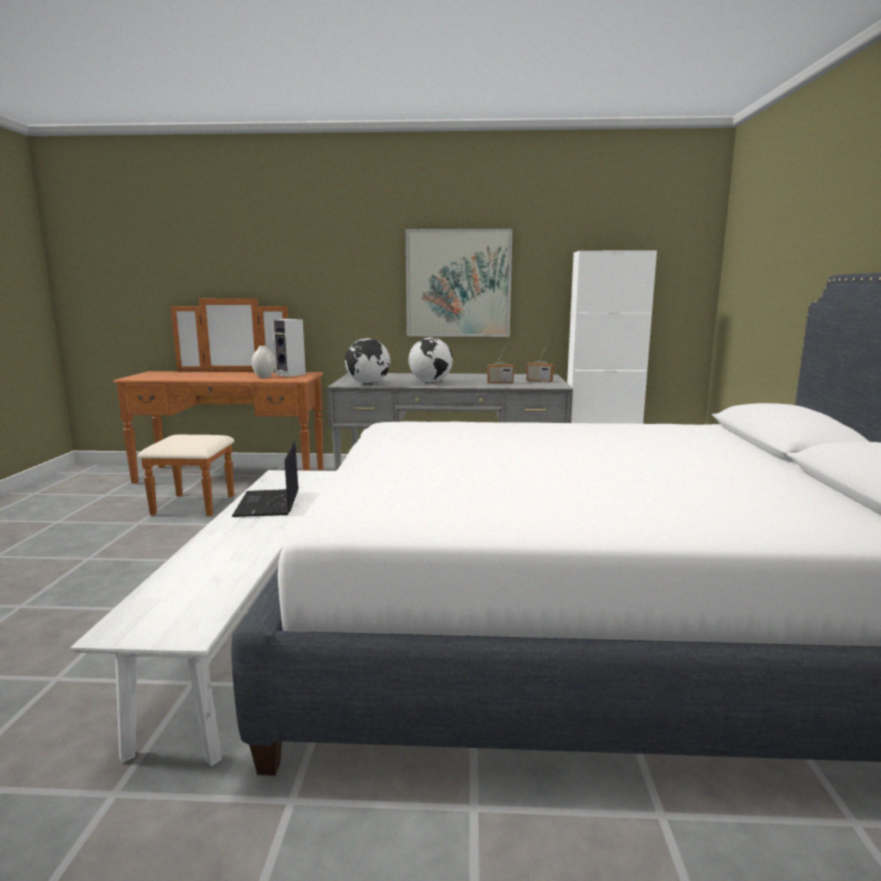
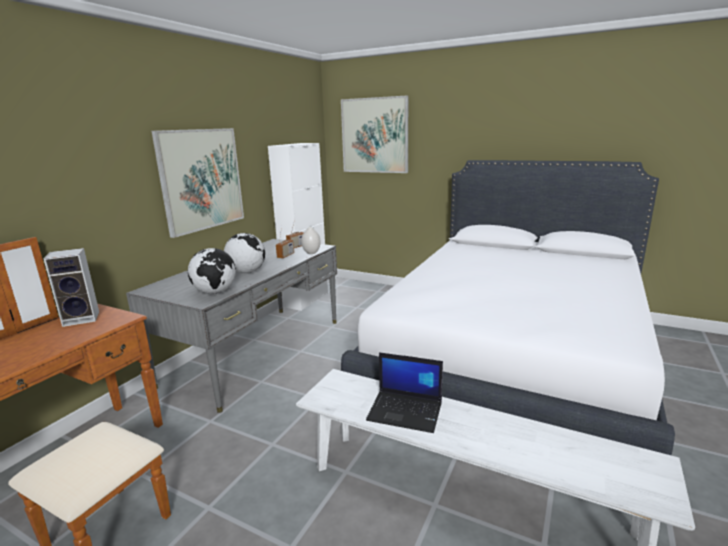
camera: 65 degrees left, 5 degrees up
(264, 377) = (70, 334): white vase -> white vase (311, 253)
(762, 238) = (374, 135): none -> picture

